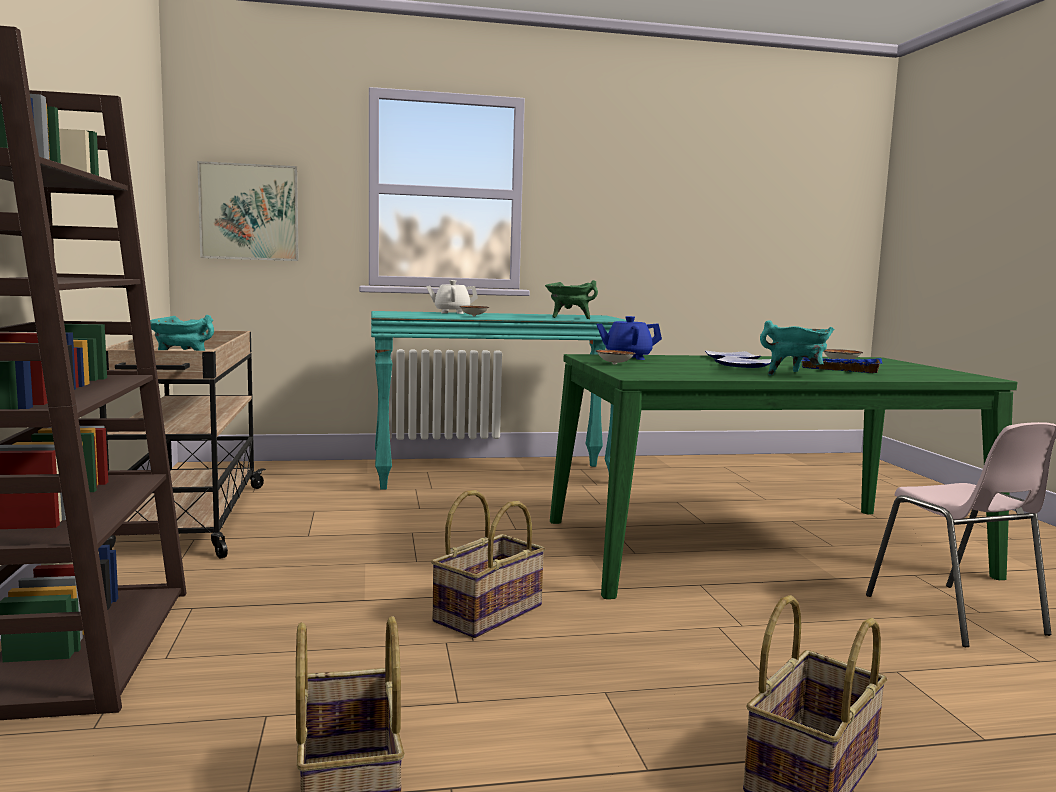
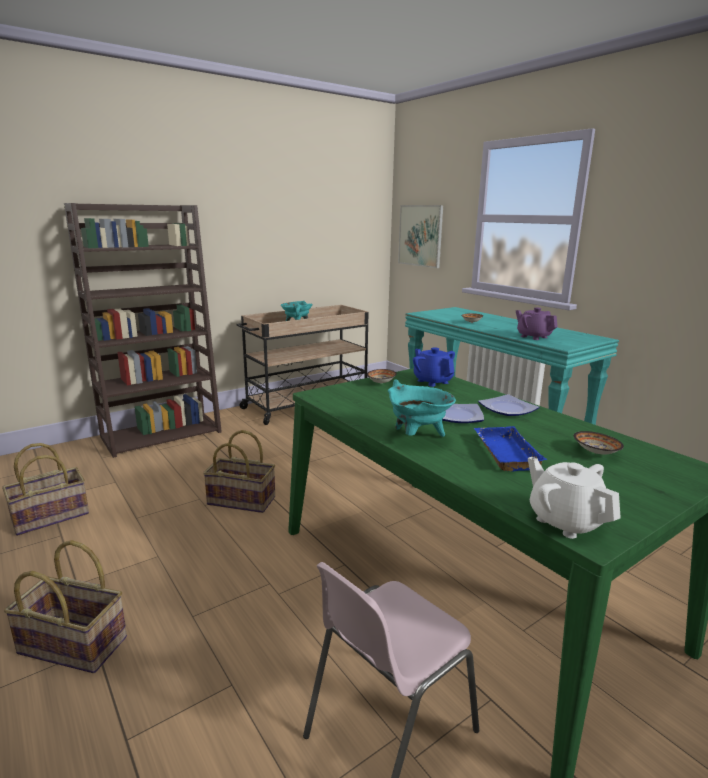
camera: 65 degrees right, 10 degrees up
(451, 312) = (490, 316): white teapot -> white teapot (565, 521)
(569, 318) = (533, 337): green cooking pot -> purple teapot

